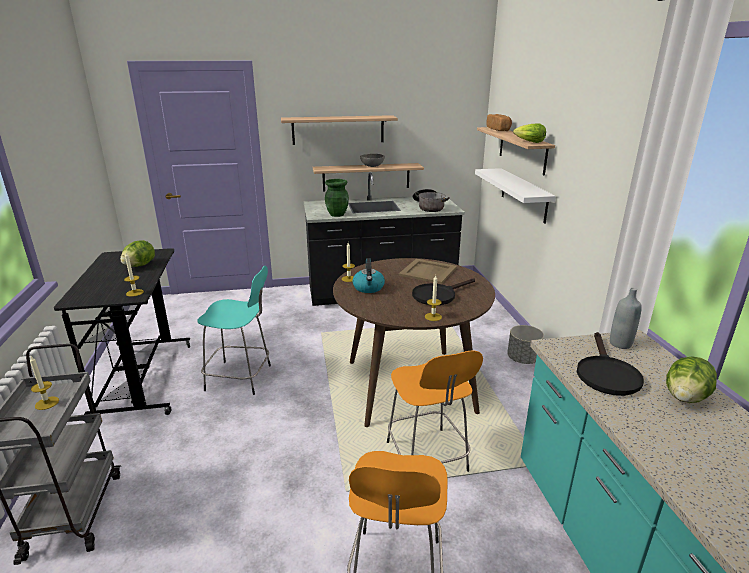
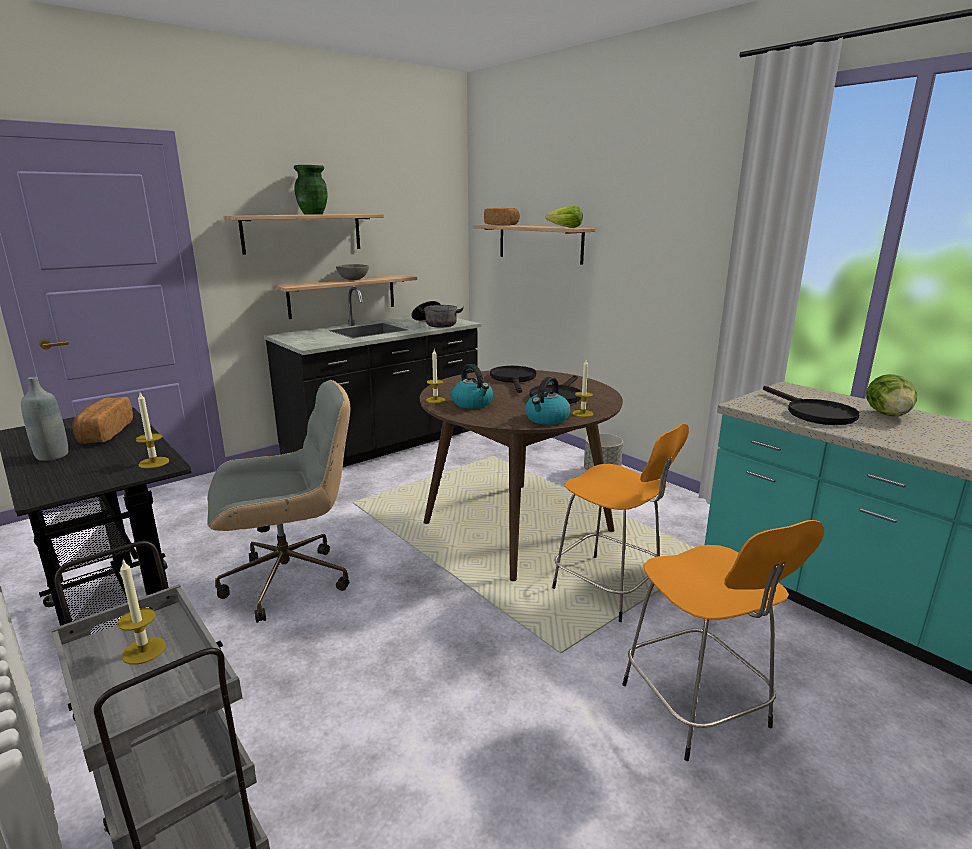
camera: 30 degrees left, 5 degrees down
(140, 265) = (105, 433): lettuce -> bread
(241, 378) = (291, 581): turquoise stool -> grey office chair
(337, 214) = (335, 341): green vase -> green vase (313, 214)
(399, 315) = (547, 419): none -> kettle
(428, 271) = (514, 379): beige tray -> black frying pan
(523, 194) = (550, 293): white shelf -> none
(620, 344) = (786, 392): grey bottle -> grey bottle (52, 456)

